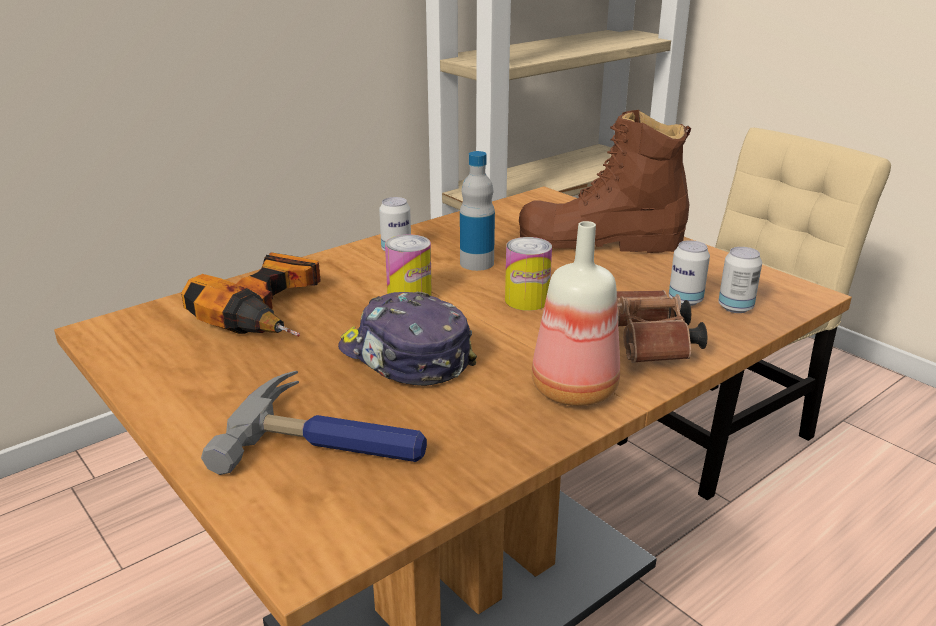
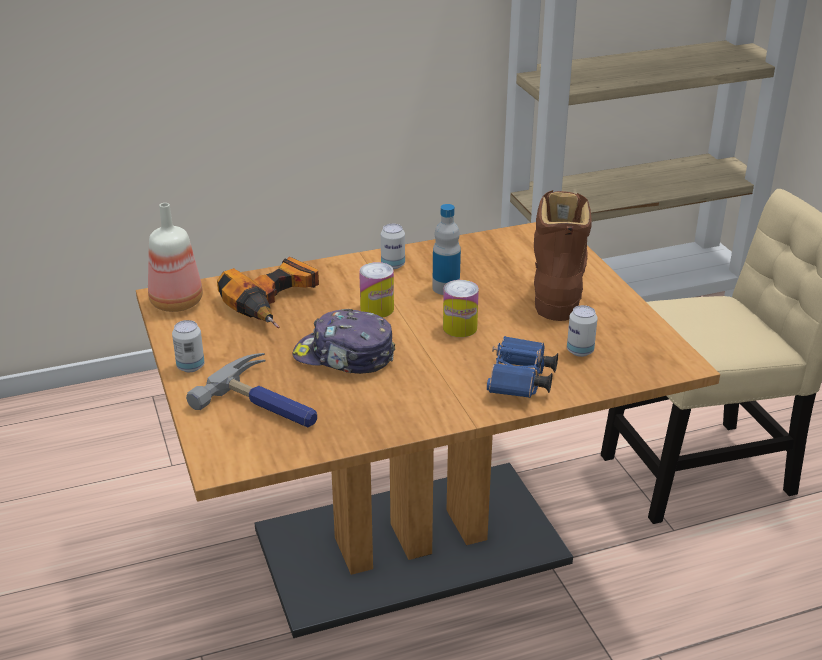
camera: 20 degrees right, 5 degrees up
(405, 358) = (344, 356): cap -> cap turned 45 degrees counterclockwise
(571, 390) = (437, 403): bottle -> bottle (175, 303)
(600, 241) = (559, 285): brown boot -> brown boot turned 75 degrees clockwise
(651, 346) = (520, 383): brown binoculars -> blue binoculars
(735, 307) = (613, 365): can -> can (190, 366)

